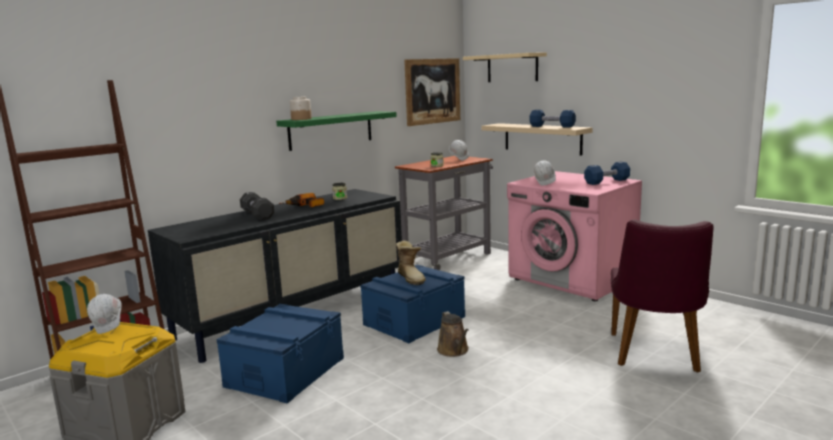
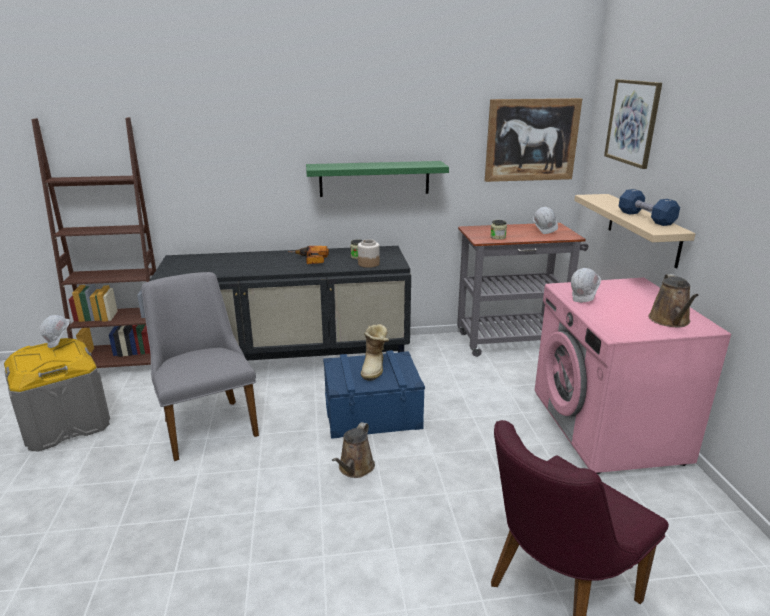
camera: 35 degrees right, 10 degrees up
(257, 215) = (258, 261): black dumbbell -> none
(285, 372) = (207, 423): blue storage box -> grey chair
(301, 119) = (326, 166): jar -> jar (368, 264)
(512, 68) = (632, 122): beige shelf -> picture
(606, 181) = (670, 321): blue dumbbell -> brown watering can

